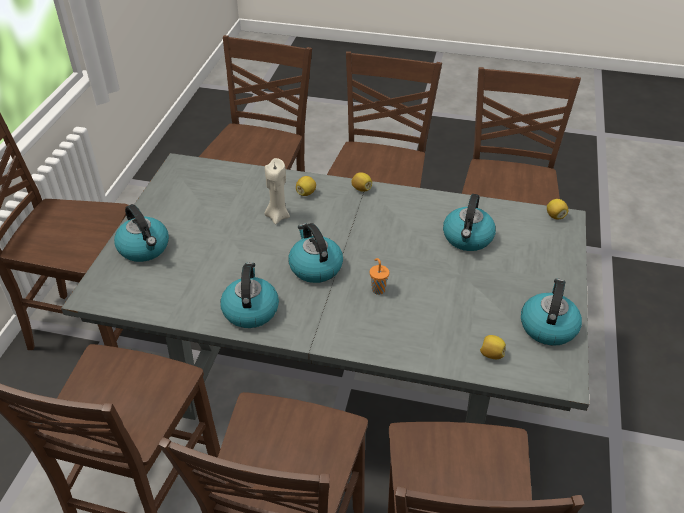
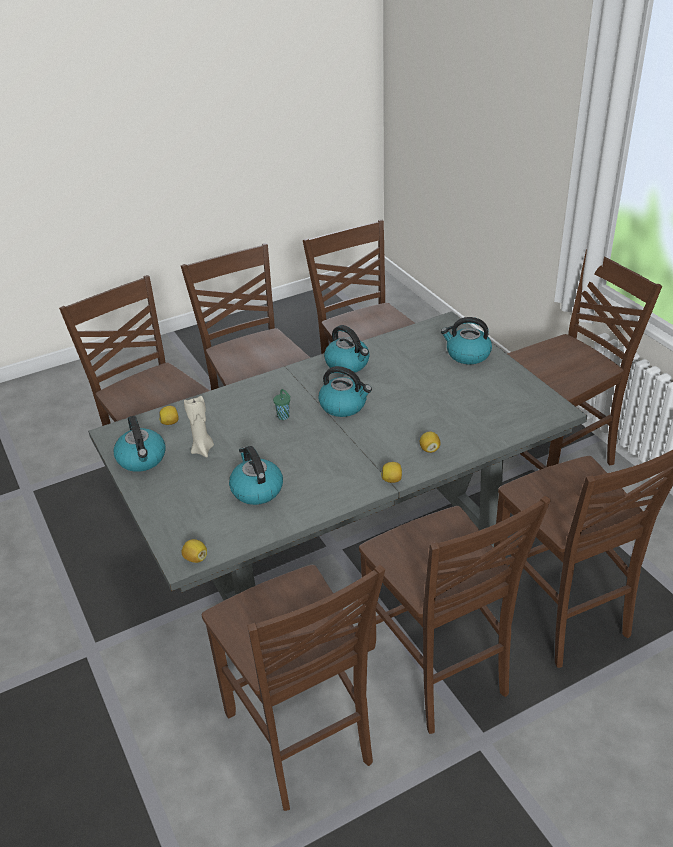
camera: 140 degrees right, 5 degrees down
(277, 216) = (421, 420): beige candle -> beige candle (203, 450)
(378, 289) = (284, 417): orange cup -> green cup

